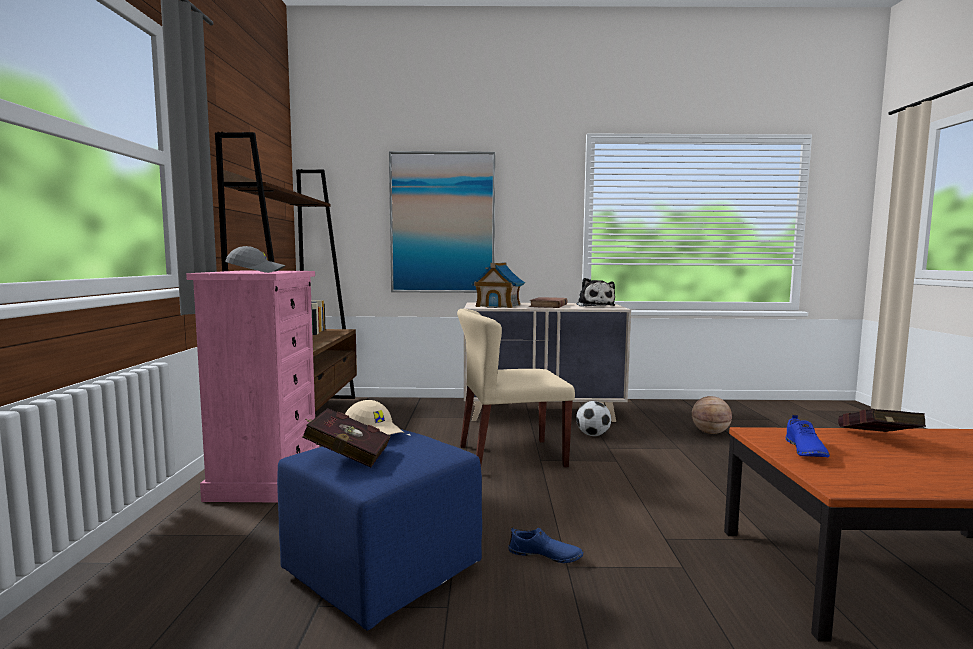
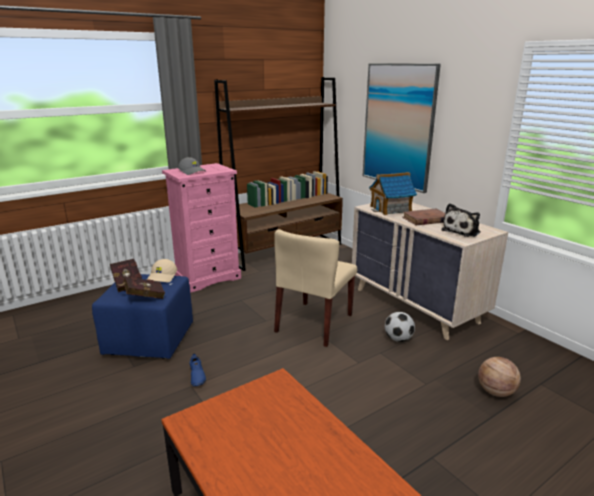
camera: 55 degrees right, 15 degrees up
(510, 456) = (314, 323): beige chair -> beige chair turned 105 degrees counterclockwise
(804, 450) = (250, 403): blue shoe -> none
(878, 440) = (315, 438): red book -> red book (143, 297)

